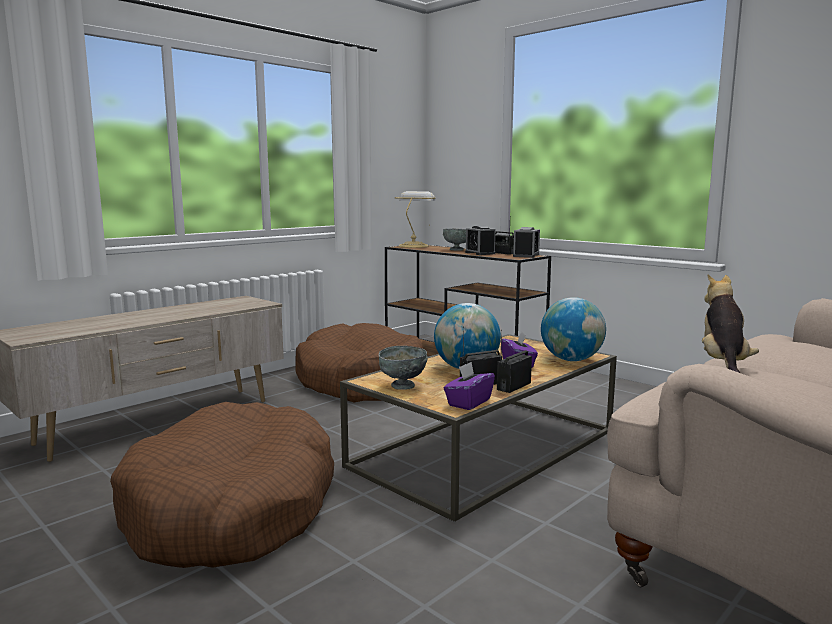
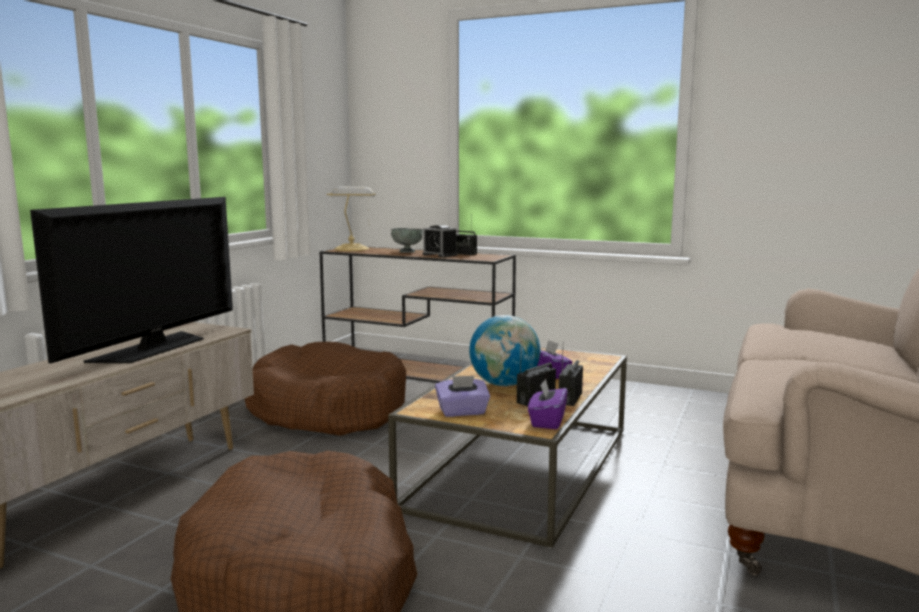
camera: 20 degrees left, 0 degrees up
(194, 311) = (153, 348): none -> television
(403, 386) = (462, 412): grey bowl -> purple tissue box
(526, 255) = (492, 256): alarm clock -> none
(571, 360) = (592, 364): globe -> none
(723, 364) = (777, 358): plush toy -> none

